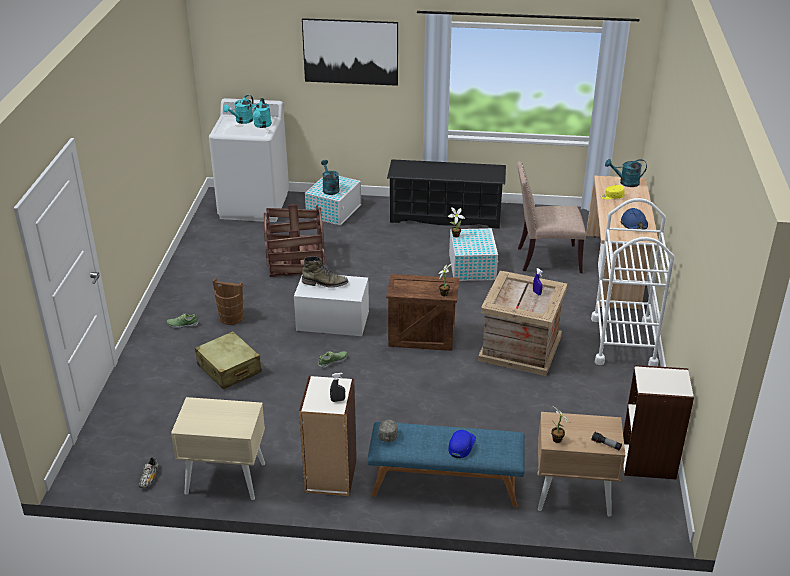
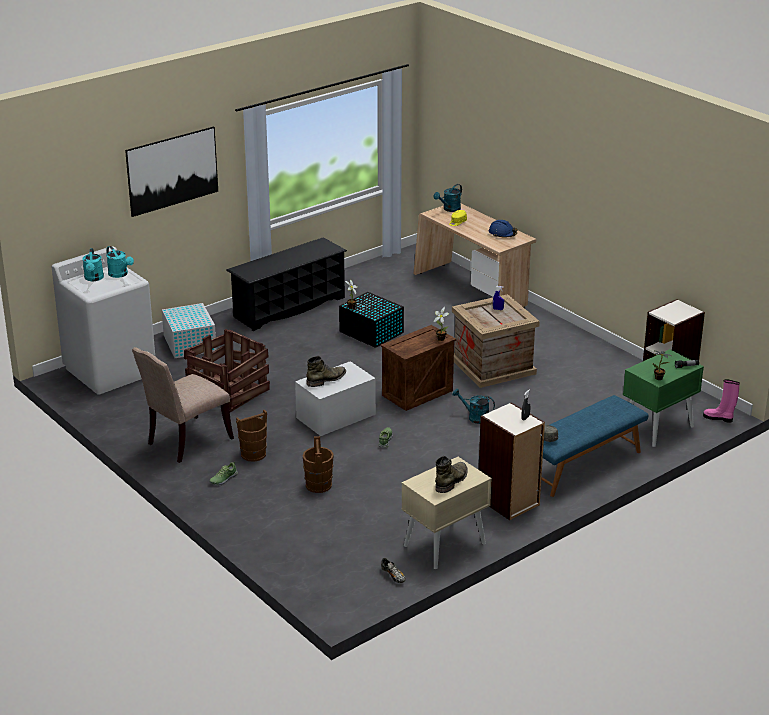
camera: 45 degrees left, 5 degrees down
(219, 420) = (451, 481): none -> green boot
(229, 369) = (318, 485): beige suitcase -> brown bucket
(329, 188) = (188, 319): turquoise watering can -> turquoise watering can (474, 417)
(461, 445) = (597, 419): blue cap -> none
(472, 266) = (371, 332): white storage box -> black storage box
(545, 259) = (413, 303): beige chair -> beige chair (186, 442)
(572, 494) = (657, 427): beige nightstand -> green nightstand
(623, 342) = (548, 330): white cart -> none
(651, 524) = (719, 418): none -> pink boot

